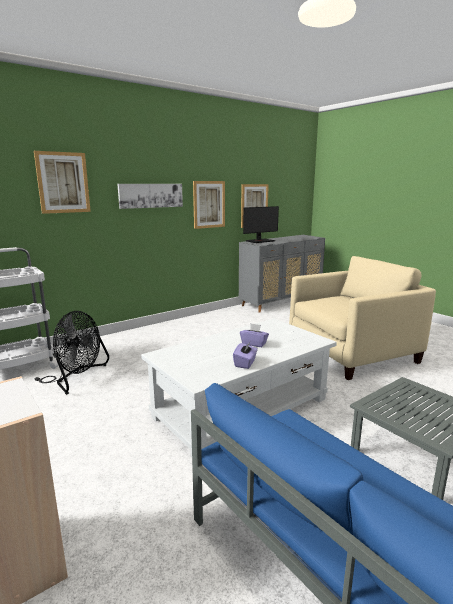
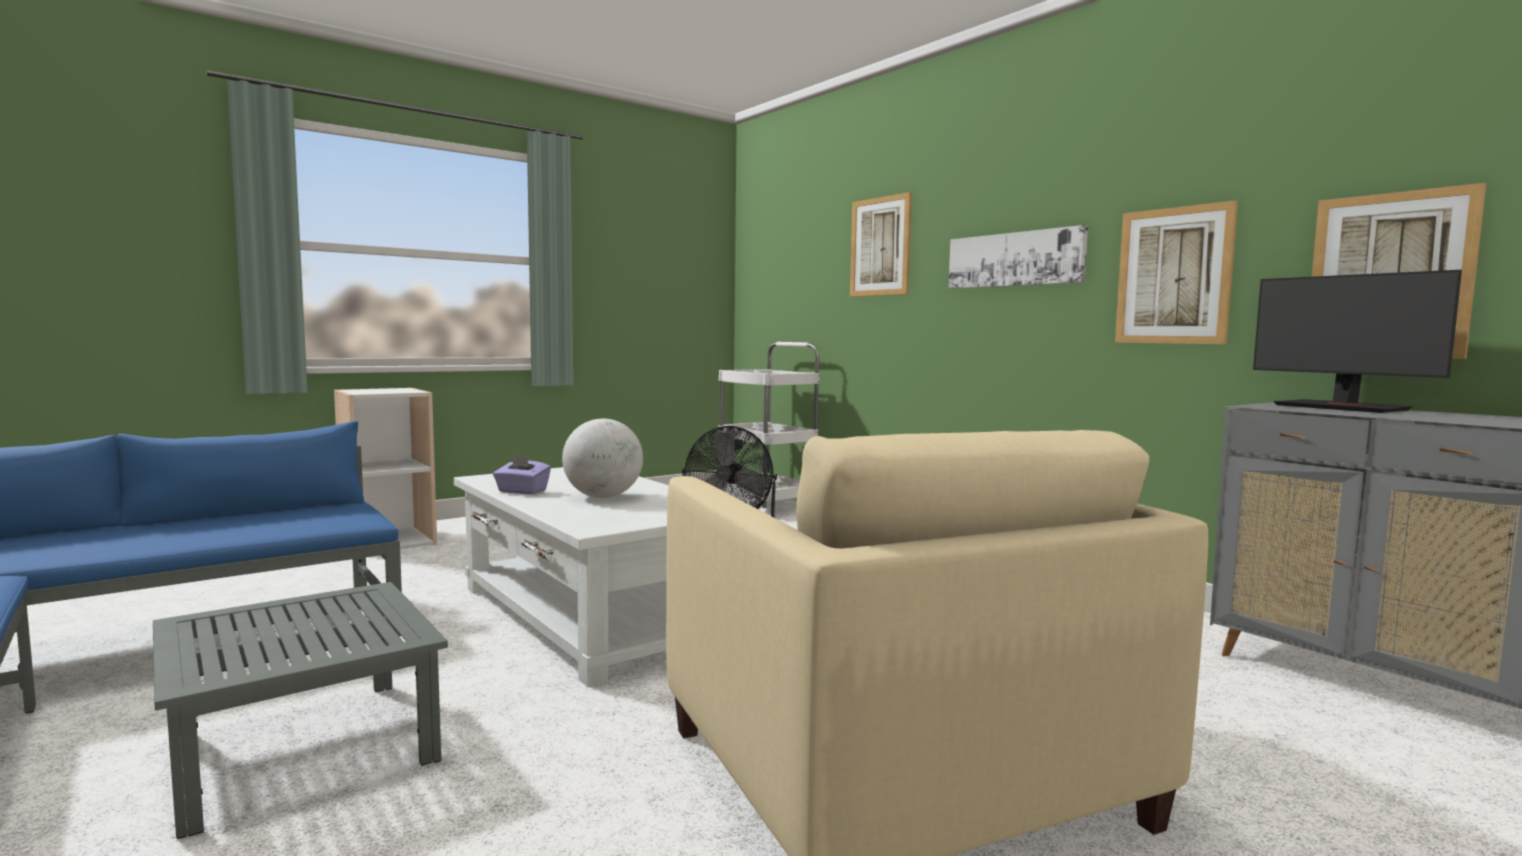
camera: 90 degrees right, 10 degrees down
(254, 343) = (603, 497): purple tissue box -> globe

